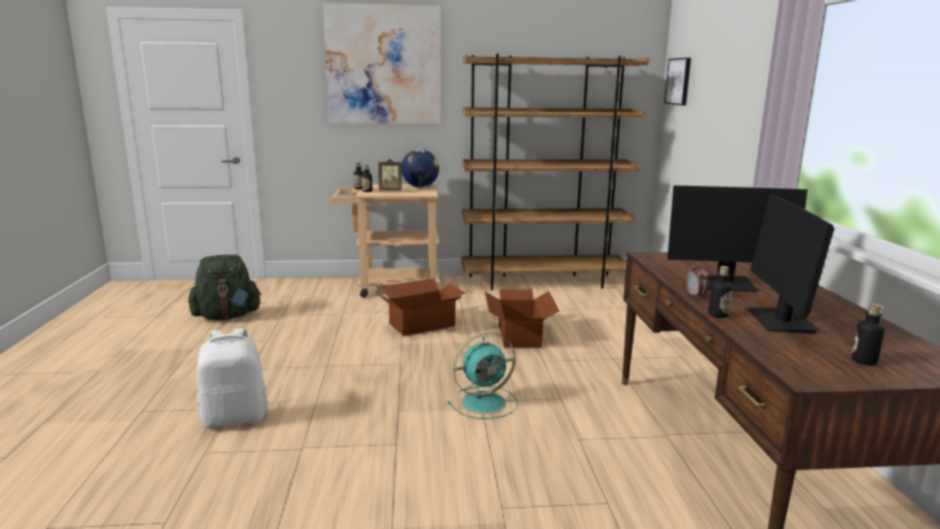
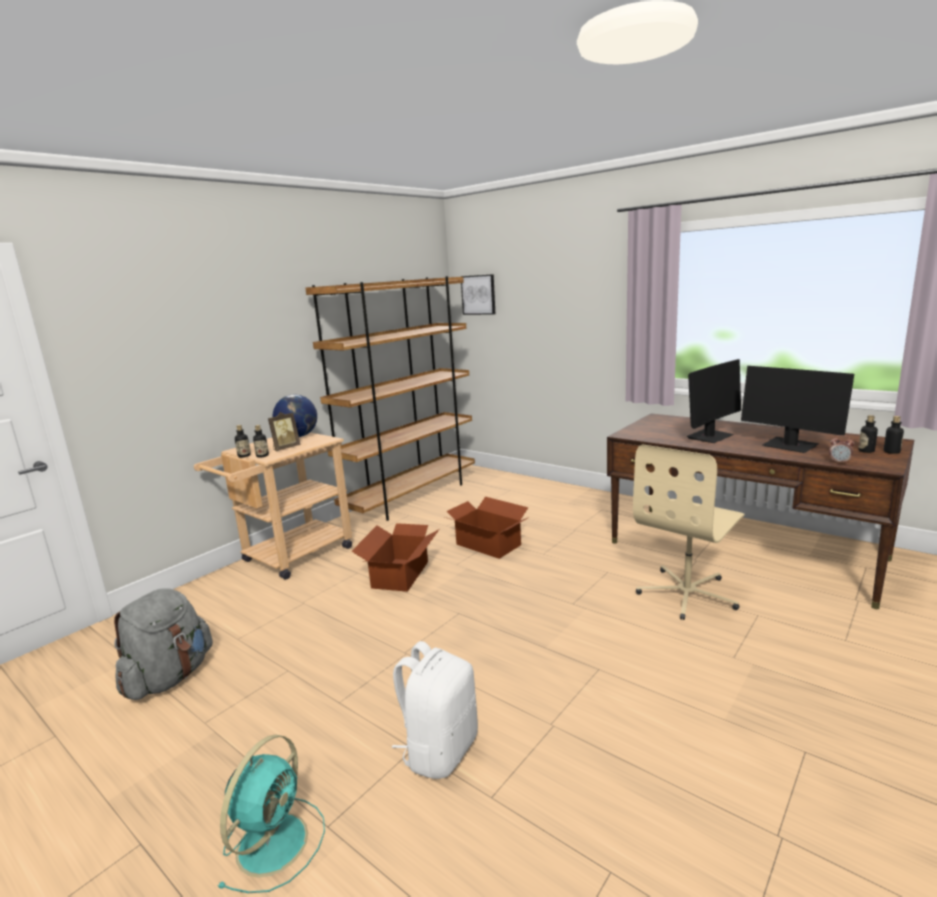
camera: 45 degrees left, 0 degrees up
(227, 316) = (170, 678): green backpack -> grey backpack
(384, 65) = (222, 305): picture -> none
(485, 402) = (578, 602): turquoise fan -> turquoise fan (274, 840)
(586, 450) = (687, 594): none -> beige office chair
(695, 296) = (725, 448): alarm clock -> alarm clock (839, 462)
(718, 315) = (765, 454): bottle -> bottle (891, 452)

